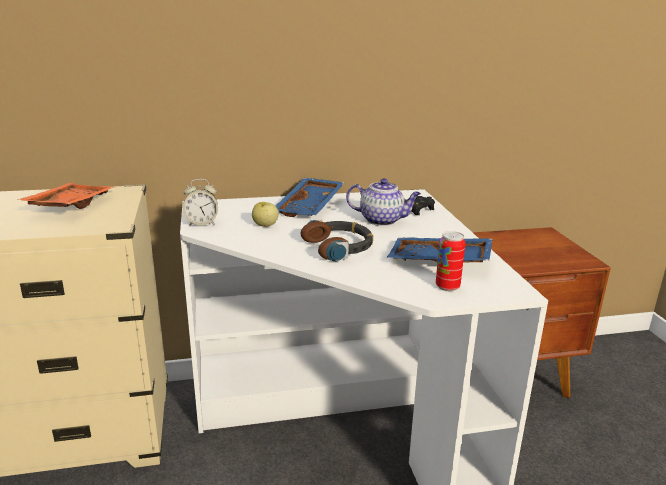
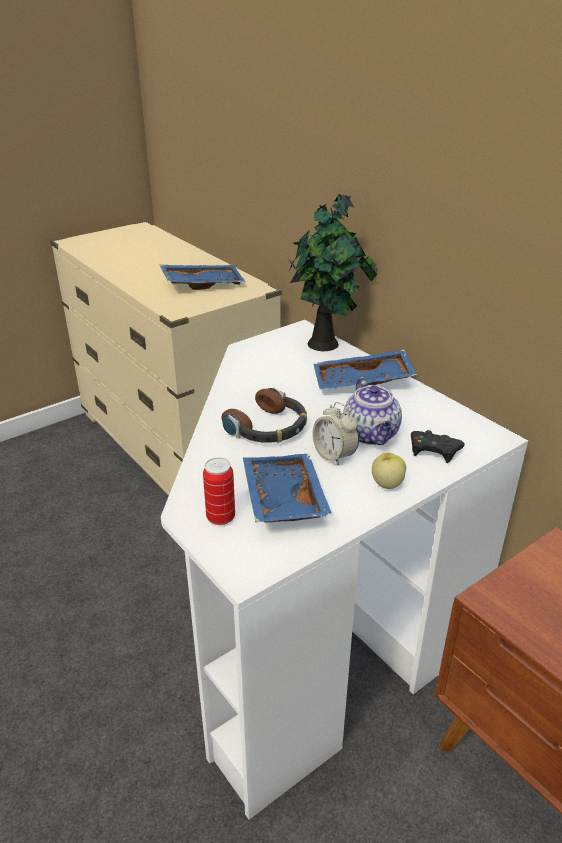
camera: 65 degrees right, 10 degrees up
(69, 205) = (202, 284): orange tray -> blue tray
(202, 223) = (259, 345): alarm clock -> alarm clock (334, 455)
(238, 203) = (326, 344): none -> potted plant
(265, 225) = (285, 374): apple -> apple (387, 484)

